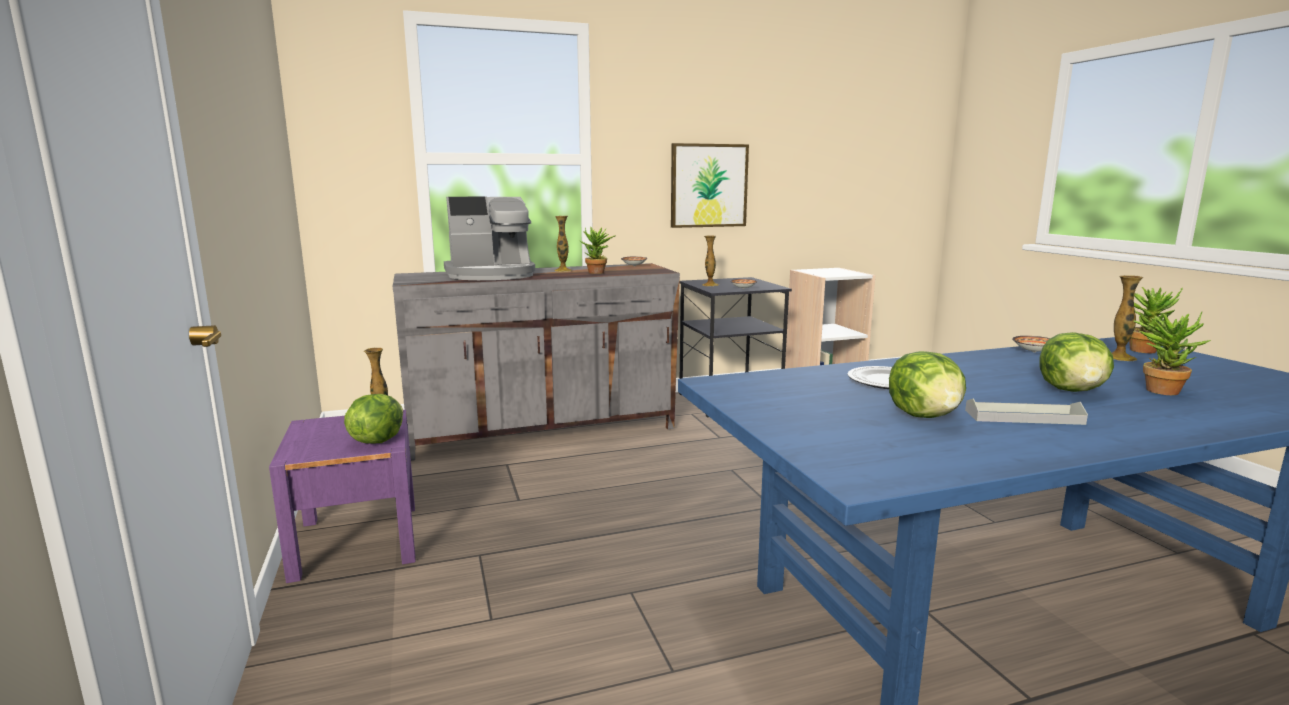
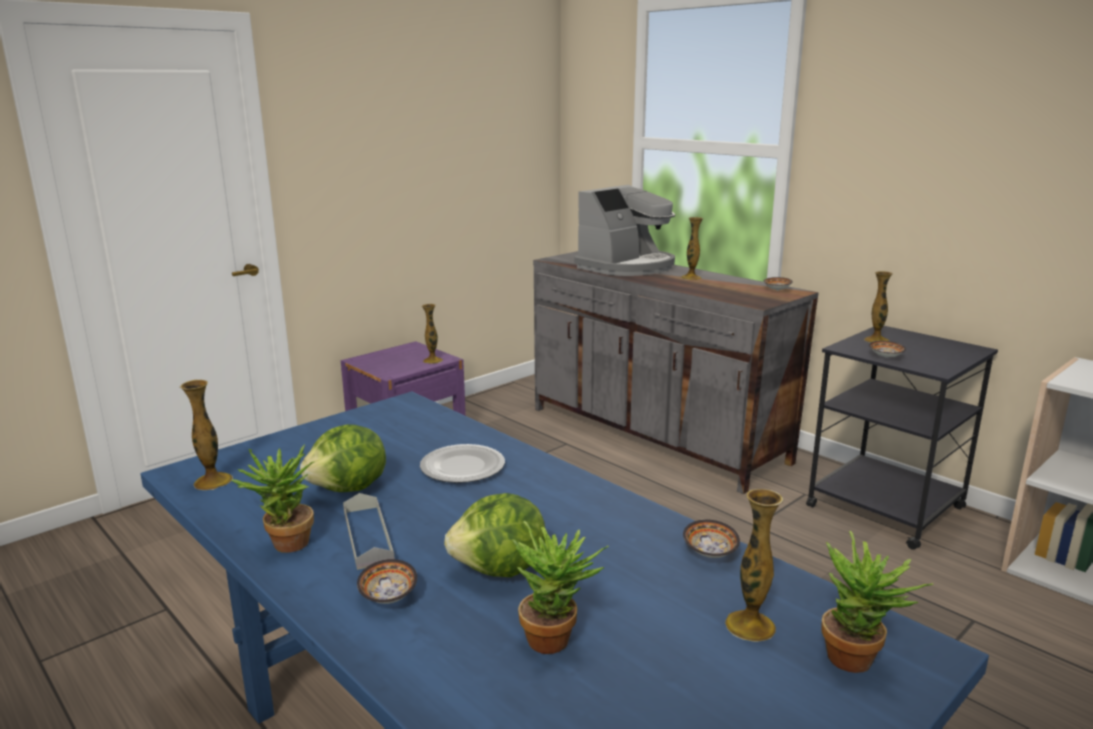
camera: 65 degrees right, 5 degrees up
(376, 440) = (397, 369): lettuce -> none
(491, 275) = (627, 267): coffee machine -> coffee machine turned 90 degrees counterclockwise
(597, 273) = (699, 288): potted plant -> potted plant (285, 546)
(708, 185) = (947, 200): picture -> none
(891, 466) = (213, 481): none -> vase
(1126, 419) = (388, 596): none -> bowl

